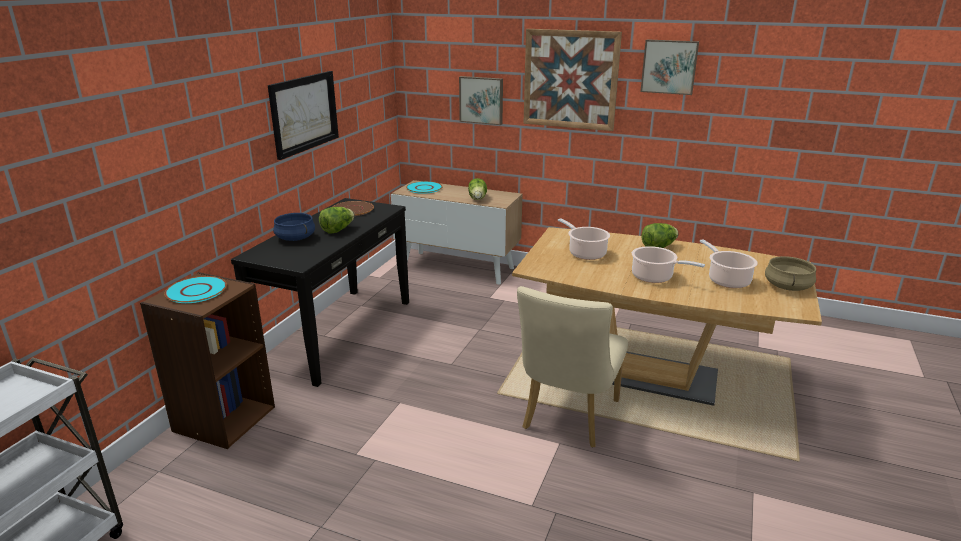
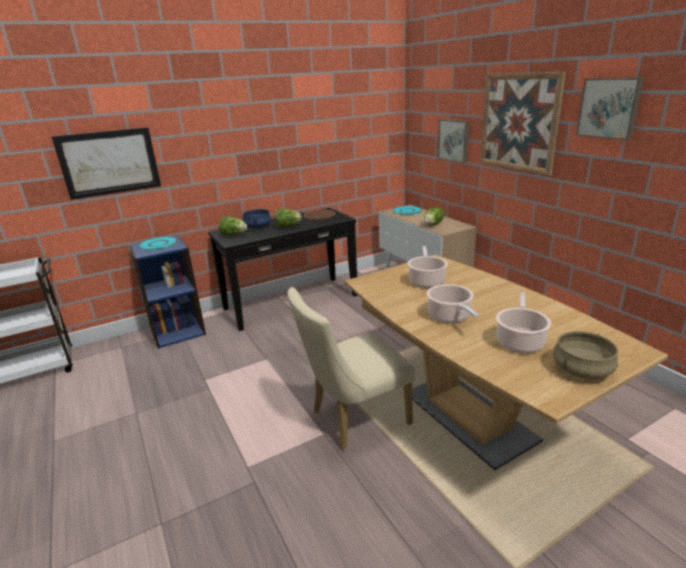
camera: 40 degrees right, 0 degrees up
(223, 418) = (177, 331): brown bookcase -> blue bookcase
(304, 113) = (291, 140): picture -> picture (109, 162)
(658, 247) = (503, 293): lettuce -> lettuce (233, 235)

